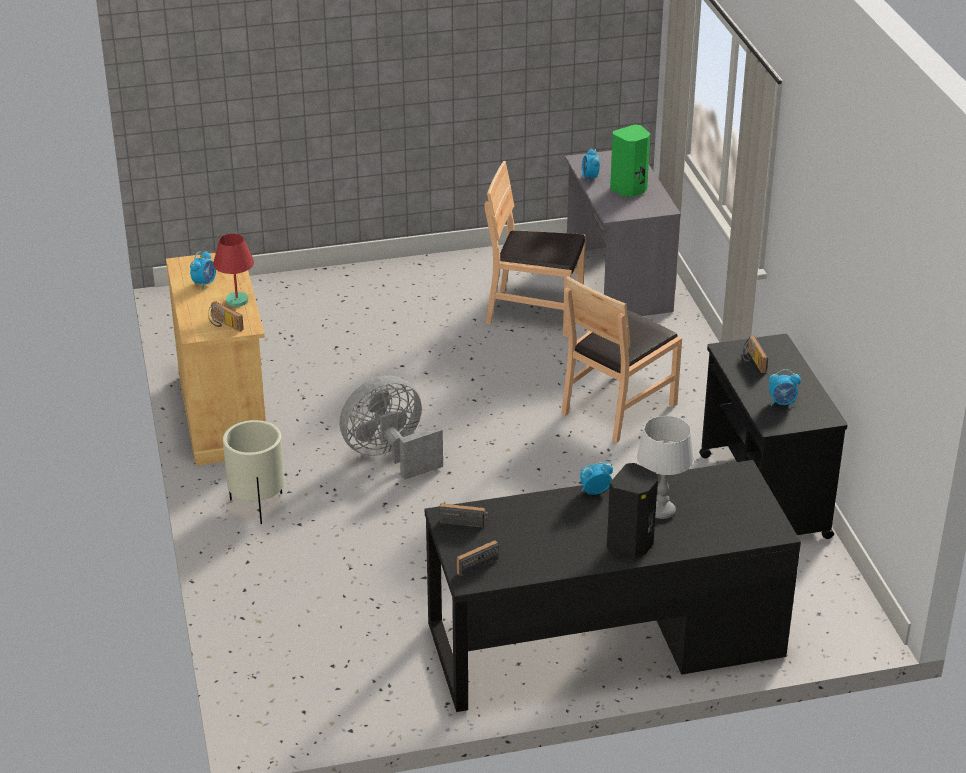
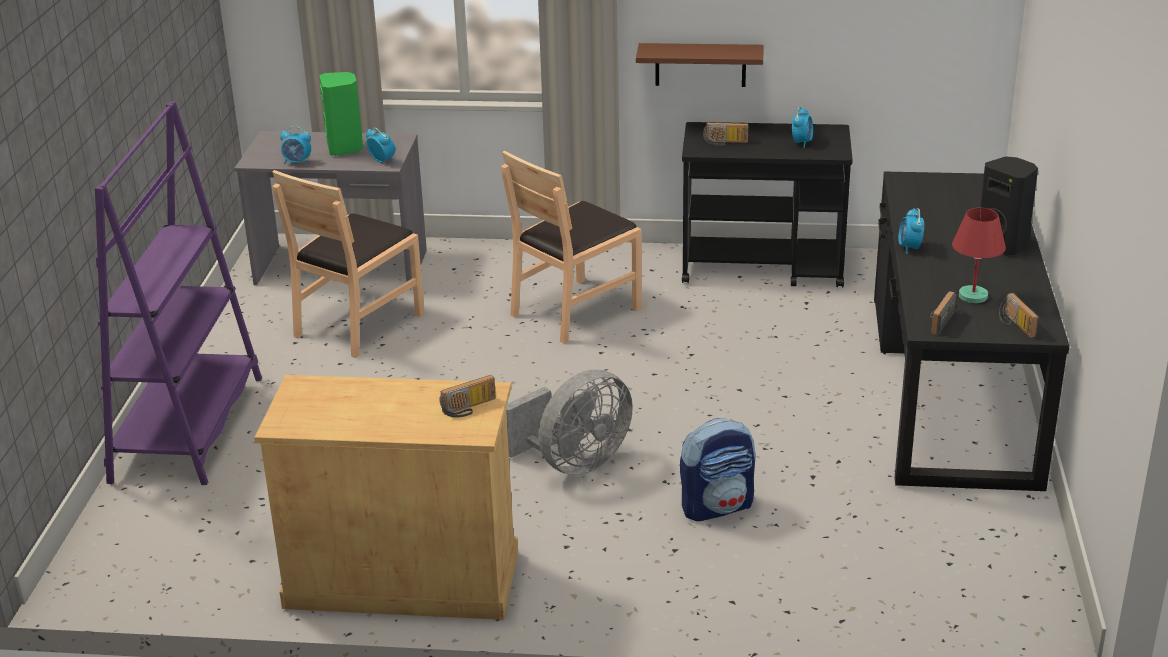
camera: 70 degrees left, 5 degrees down
(204, 283) = (350, 412): alarm clock -> alarm clock (382, 161)
(236, 301) = (416, 393): red table lamp -> red table lamp (973, 296)
(257, 505) = (619, 578): beige planter -> none
(359, 284) = (188, 429): none -> purple bookcase
(362, 535) = (717, 506): none -> backpack
(390, 456) = (574, 463): grey fan -> grey fan turned 120 degrees counterclockwise
(618, 408) = (574, 311): brown chair -> brown chair turned 75 degrees clockwise
(661, 511) = (953, 223): grey table lamp -> none
(803, 291) = (700, 64): none -> brown shelf

